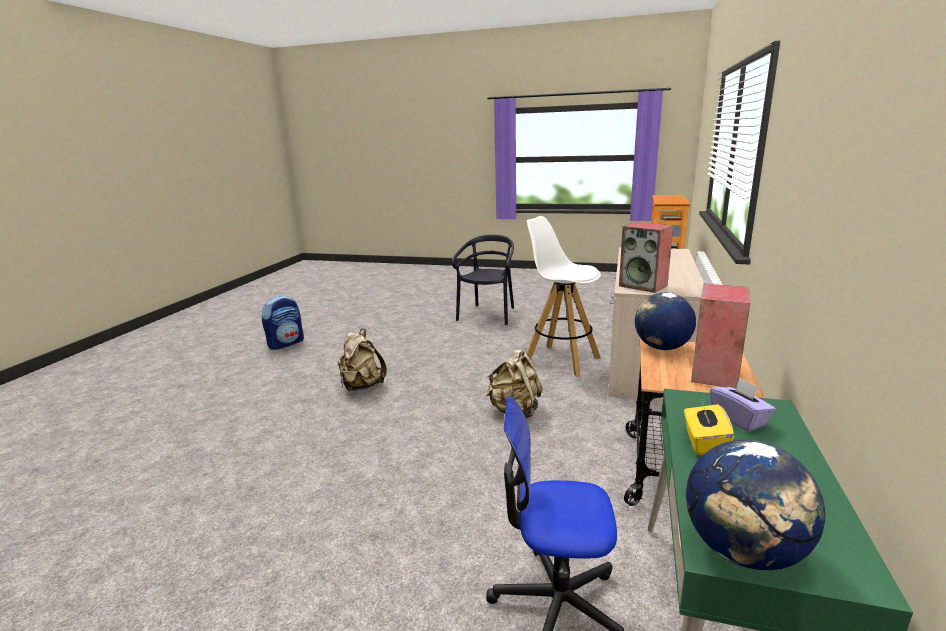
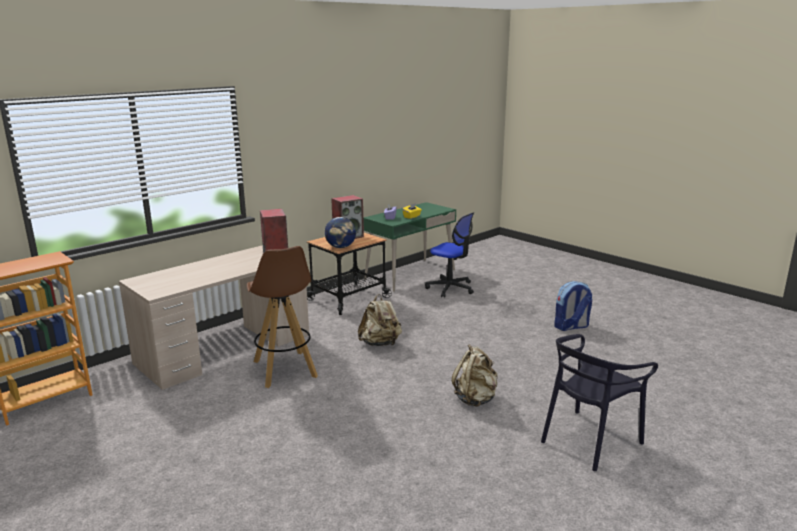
camera: 150 degrees left, 0 degrees up
(286, 343) = (551, 512): backpack -> backpack (571, 327)
(488, 315) = (236, 467): black chair -> black chair (589, 440)
(561, 359) = (285, 369): white stool -> brown stool
(743, 551) = (440, 208): globe -> none

